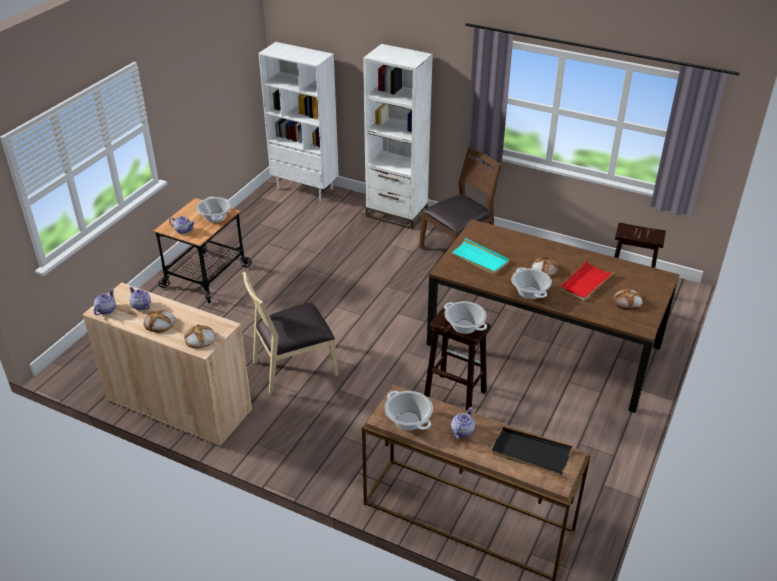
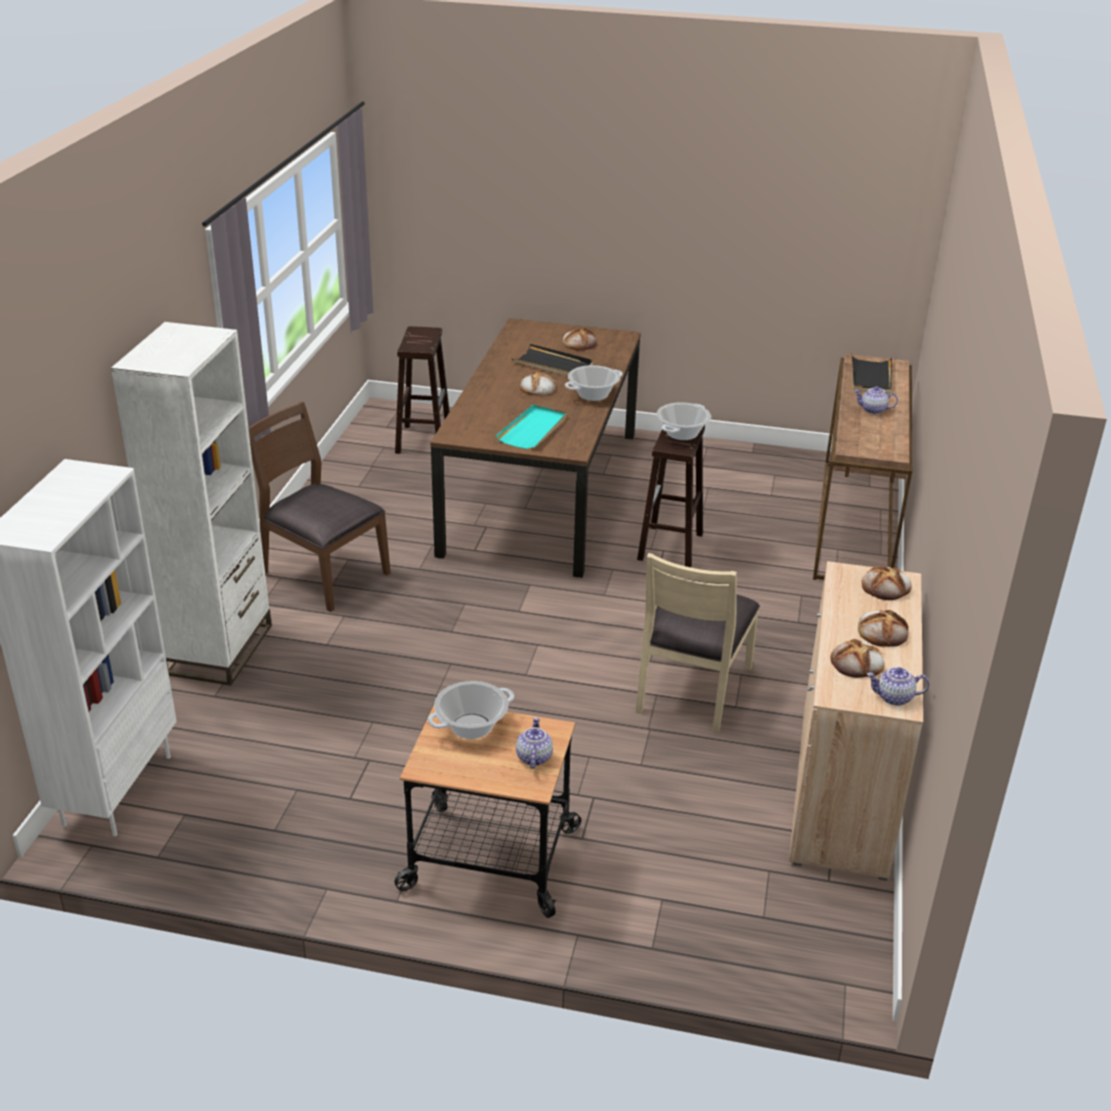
camera: 105 degrees left, 5 degrees down
(141, 306) = (857, 663): teapot -> bread
(294, 367) = (691, 689): beige chair -> beige chair turned 60 degrees clockwise
(408, 420) = (884, 439): cooking pot -> none
(586, 282) = (553, 364): red tray -> black tray

